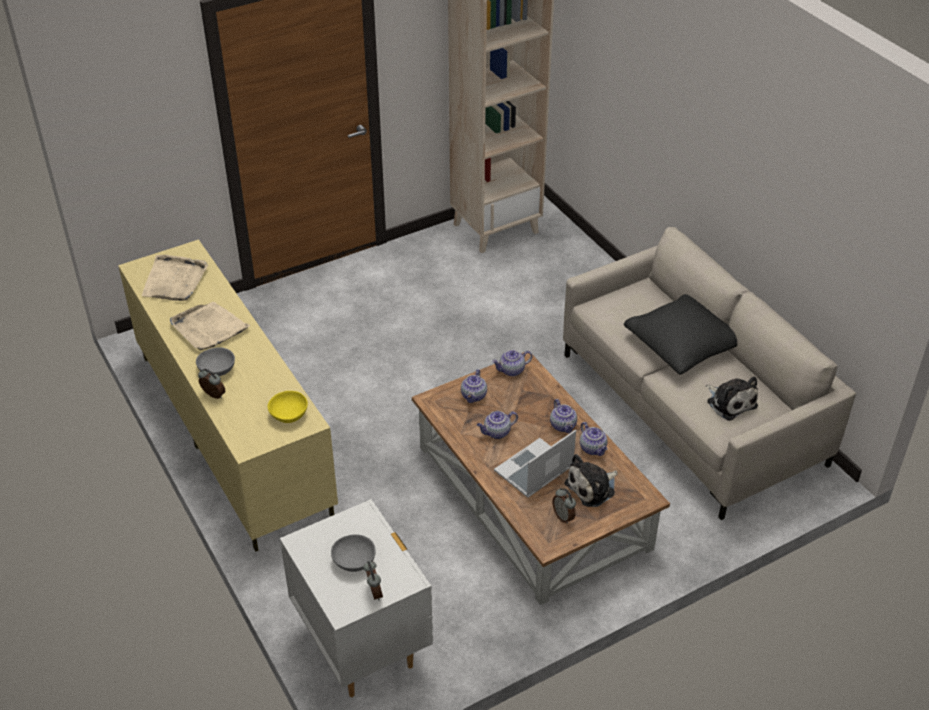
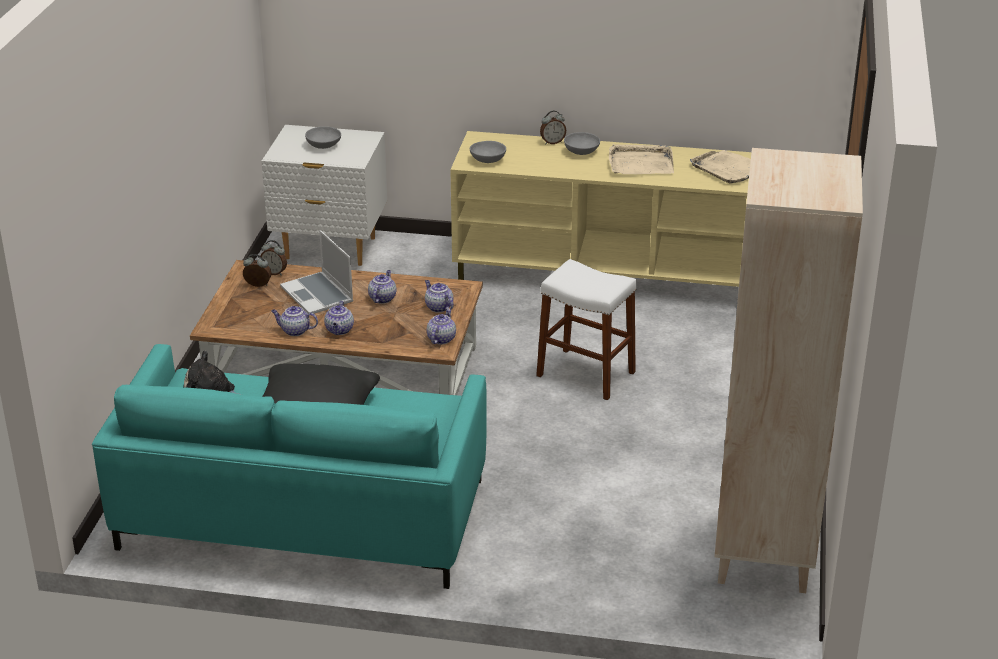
camera: 130 degrees right, 10 degrees down
(288, 414) = (488, 160): yellow bowl -> grey bowl
(373, 593) = (289, 142): alarm clock -> alarm clock (274, 272)
(396, 374) = (586, 374): none -> white stool
(534, 470) = (318, 295): laptop -> laptop turned 150 degrees clockwise
(563, 426) = (339, 330): teapot -> teapot turned 105 degrees counterclockwise
(592, 488) = (260, 310): plush toy -> none
(690, 409) = (302, 512): beige sofa -> turquoise sofa

